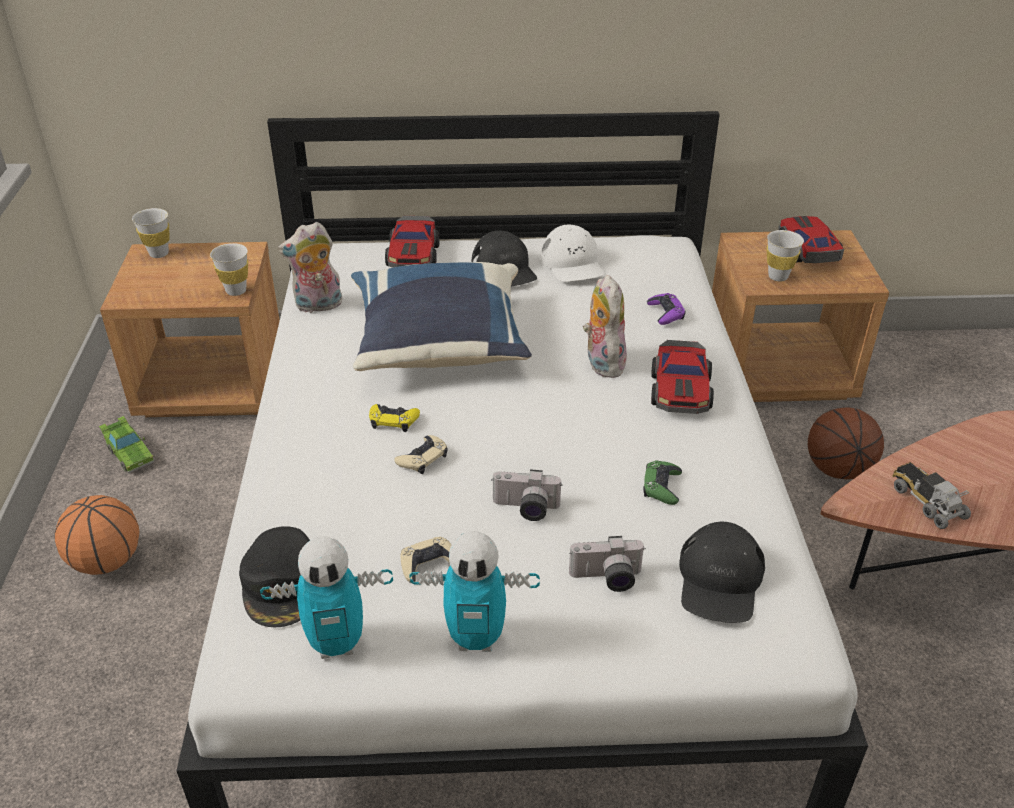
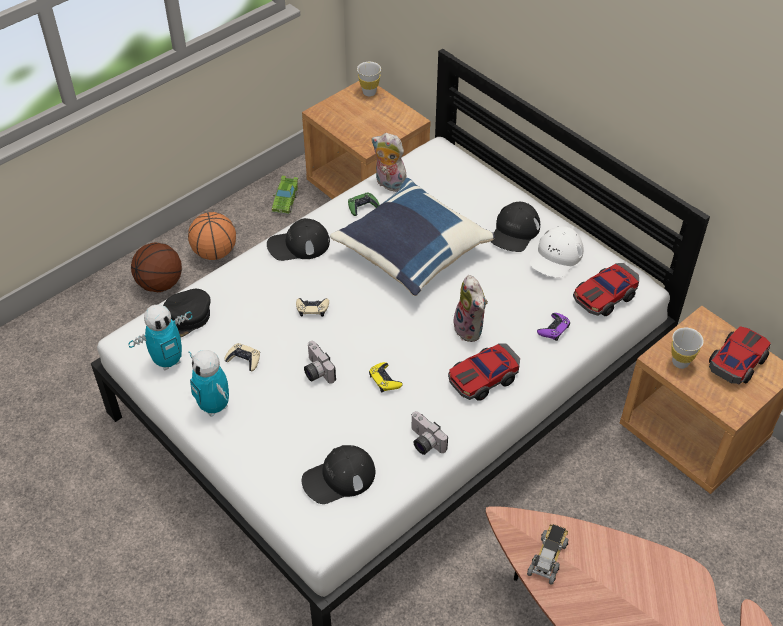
camera: 50 degrees right, 10 degrees up
(236, 291) = (372, 144): white cup -> none
(306, 415) = (298, 245): none -> black cap
(337, 644) = (168, 361): toy robot -> toy robot turned 75 degrees counterclockwise
(393, 420) = (328, 278): yellow game controller -> yellow game controller (384, 380)
(413, 255) = (481, 186): toy car -> toy car (605, 296)
(601, 362) = (471, 329): plush toy -> plush toy turned 120 degrees clockwise
(606, 579) = (297, 432): camera -> camera (424, 442)
(661, 486) = (389, 416): green game controller -> green game controller (362, 206)
(837, 469) = (622, 519): basketball -> basketball (160, 283)

